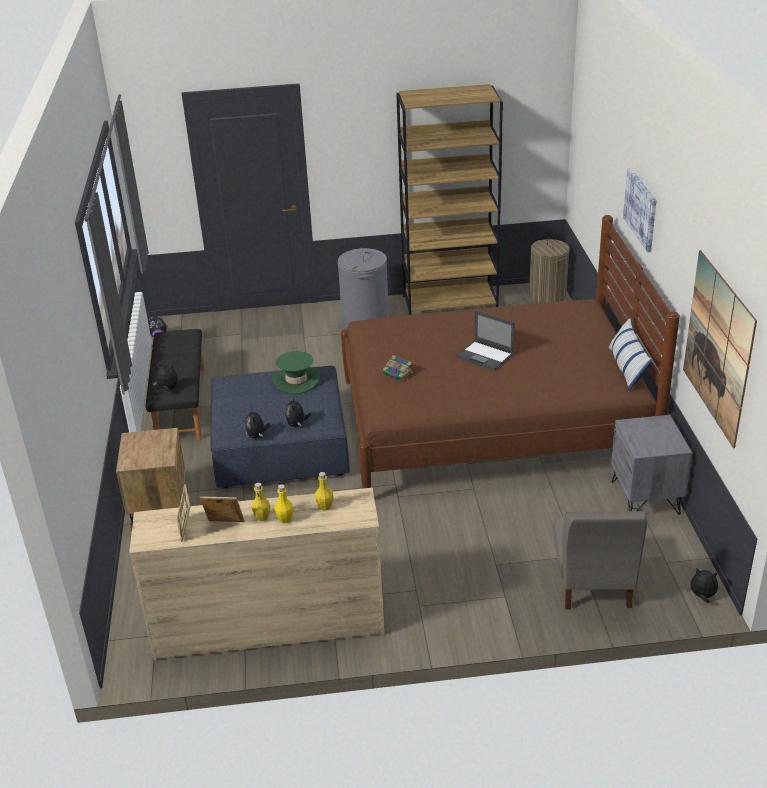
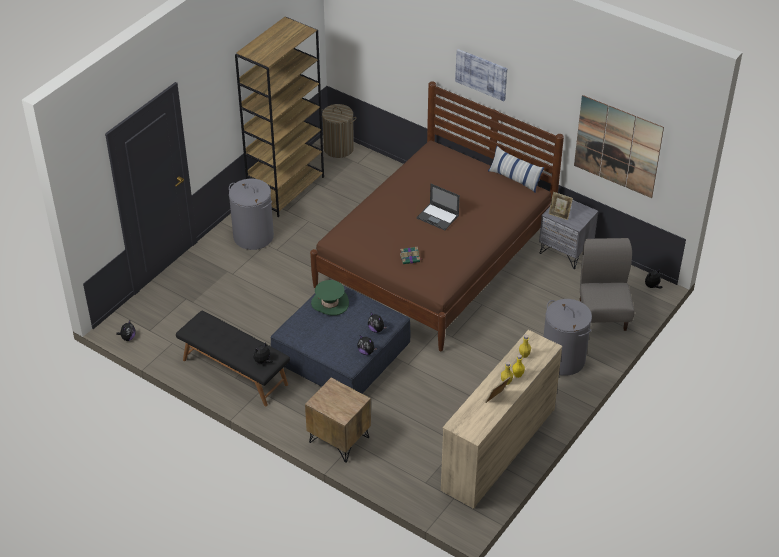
camera: 50 degrees left, 10 degrees up
(186, 529) = (482, 414): picture frame -> picture frame (559, 215)
(474, 595) = (563, 360): none -> grey laundry basket
(485, 356) = (438, 217): laptop -> laptop turned 45 degrees clockwise
(593, 583) = (603, 314): grey chair -> grey chair turned 135 degrees counterclockwise

